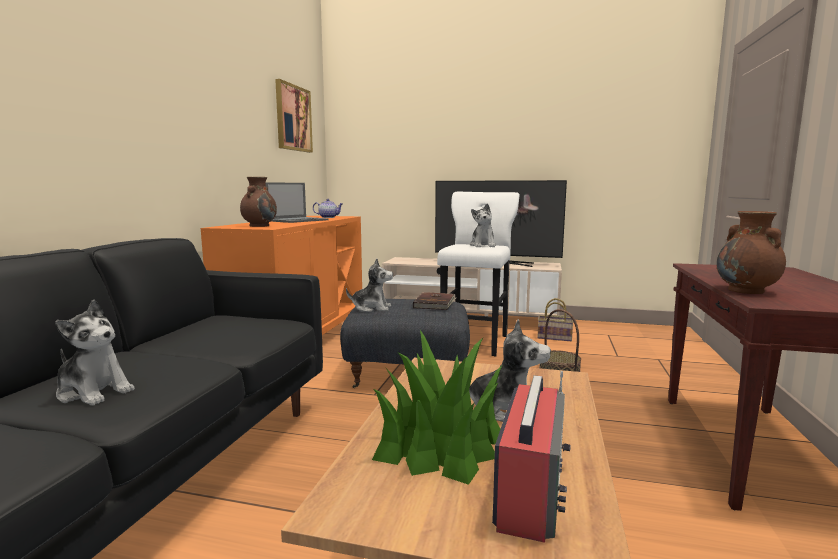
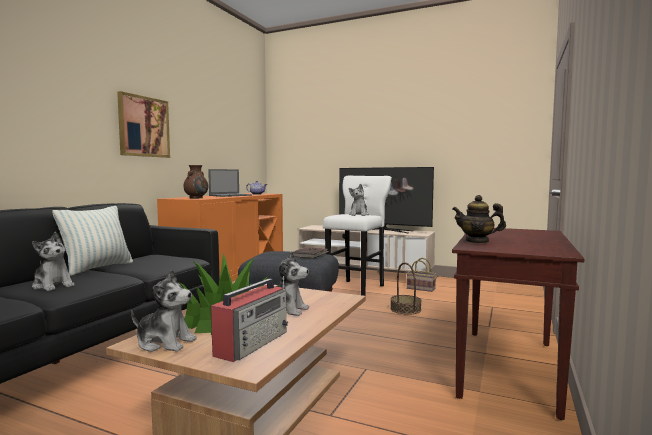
camera: 10 degrees right, 5 degrees down
(146, 347) = (97, 268): none -> pillow
(293, 118) = (237, 124): picture -> picture (143, 126)
(372, 308) = (264, 256): plush toy -> plush toy (165, 342)
(747, 291) = (477, 241): brown vase -> teapot

